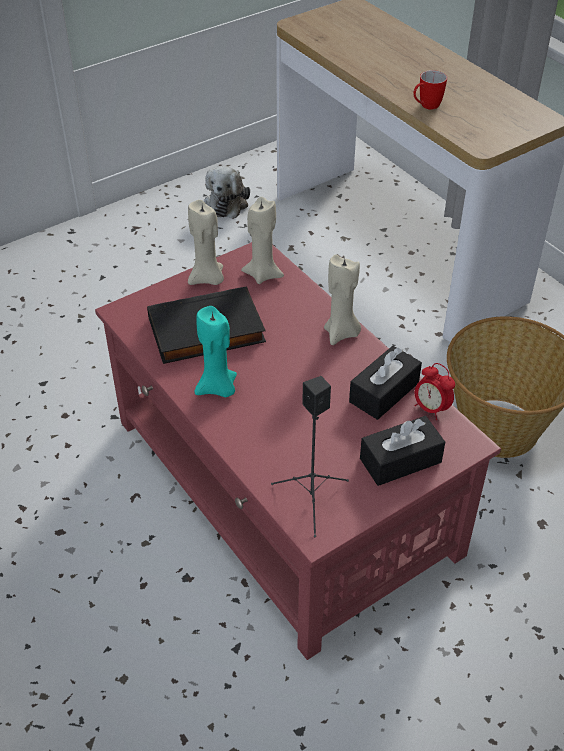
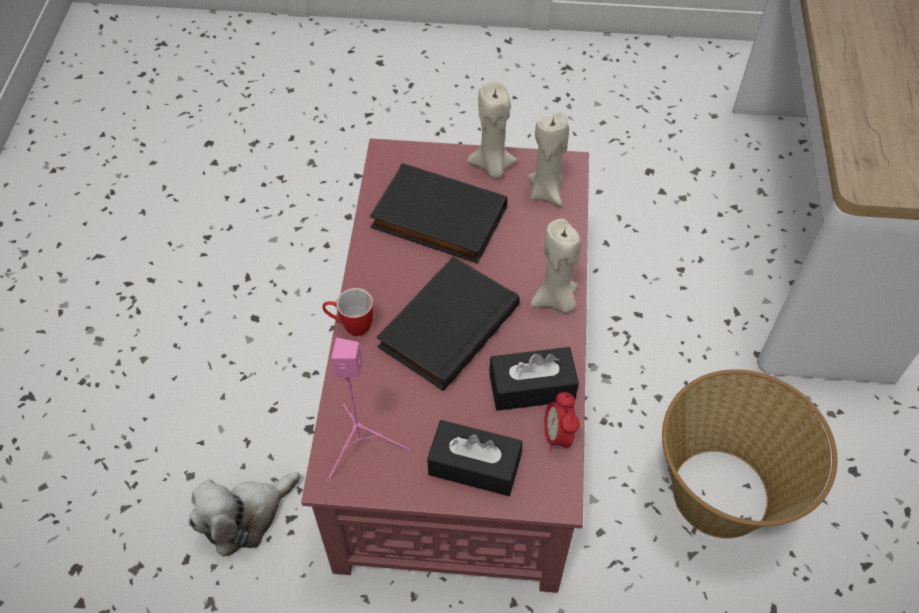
camera: 40 degrees right, 10 degrees up
(218, 388) = (392, 282): turquoise candle -> none
(228, 202) = (679, 86): plush toy -> plush toy (245, 517)
(286, 390) = (447, 324): none -> black book
(312, 500) = (360, 445): black speaker -> pink speaker
(426, 107) = (852, 100): mug -> mug (350, 325)

